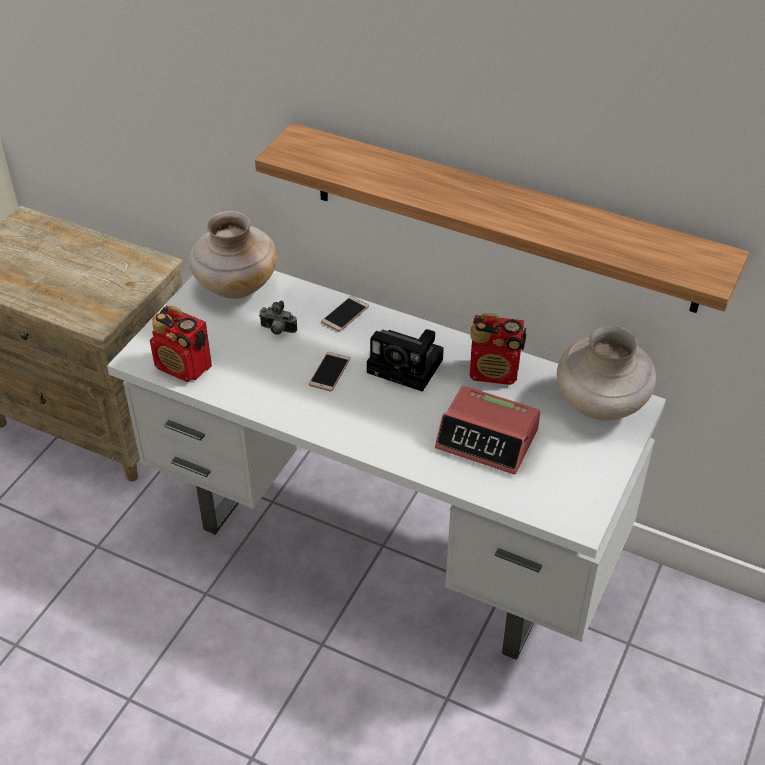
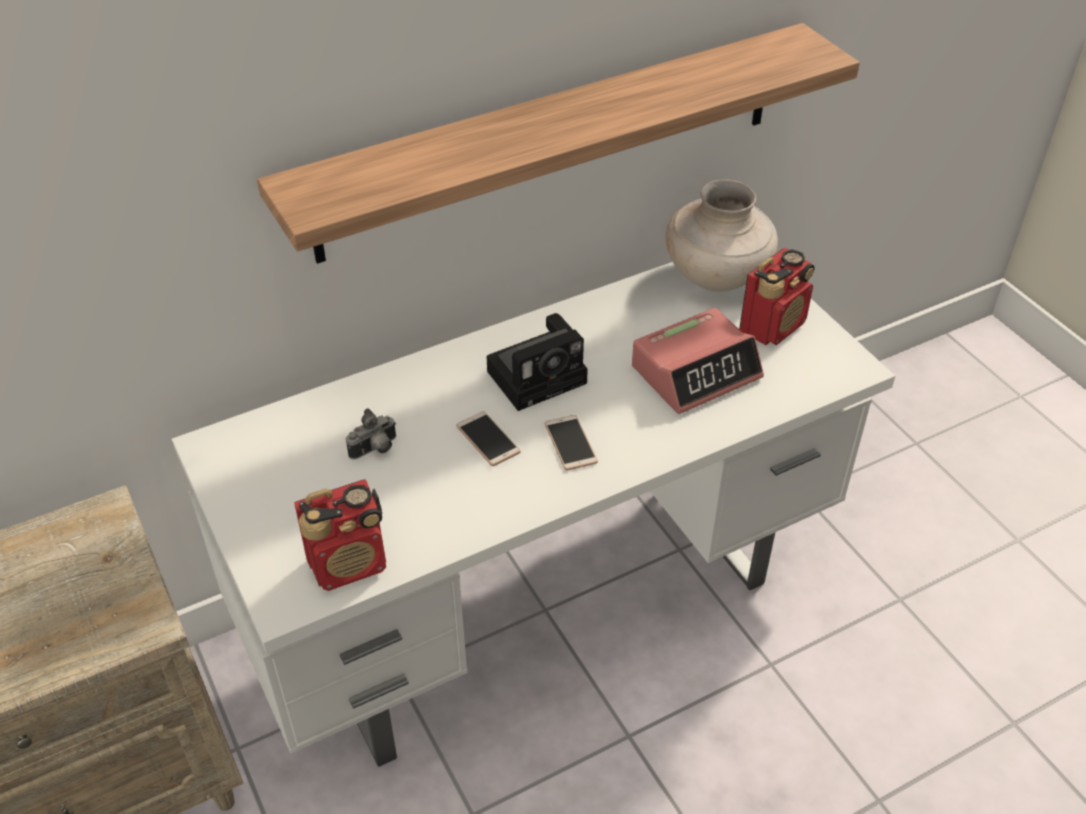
camera: 55 degrees left, 0 degrees up
(236, 286) = (258, 450): beige vase -> none
(345, 314) = (409, 383): phone -> phone (570, 443)
(494, 372) = (609, 320): radio -> radio (773, 326)

